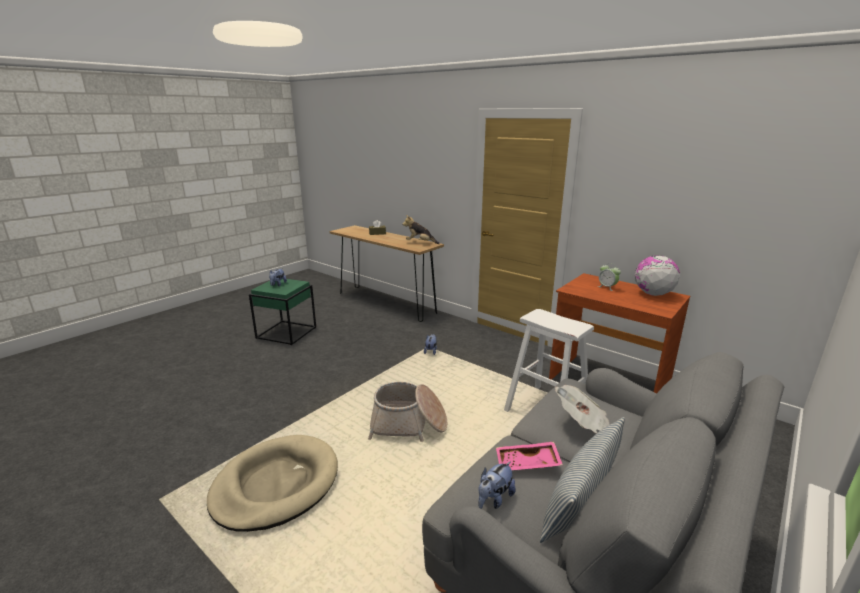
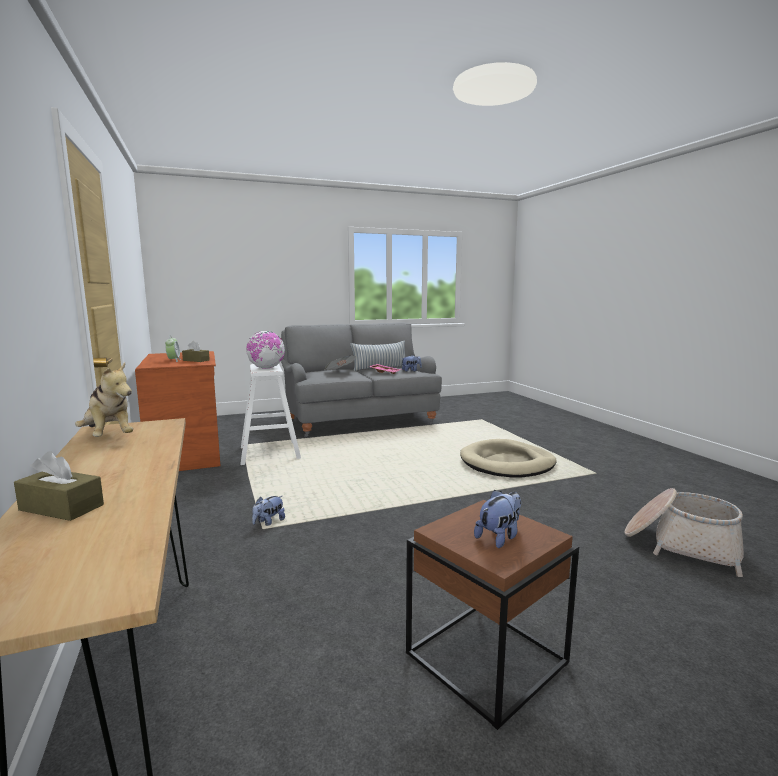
camera: 150 degrees left, 10 degrees down
(286, 333) = (486, 657): green side table -> brown side table
(408, 424) = (386, 468): basket -> basket (681, 545)
(592, 291) = (196, 360): none -> brown tissue box
(653, 294) = (165, 356): globe -> globe (266, 368)

